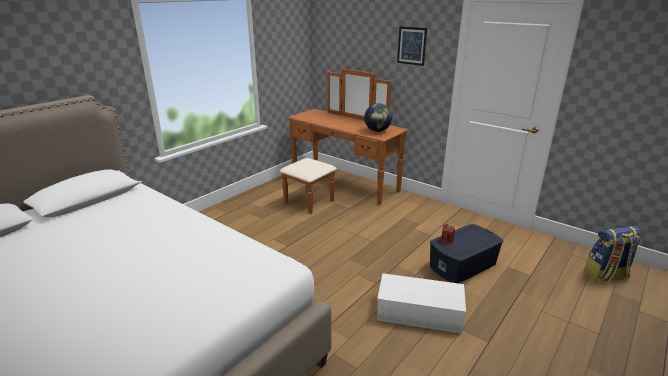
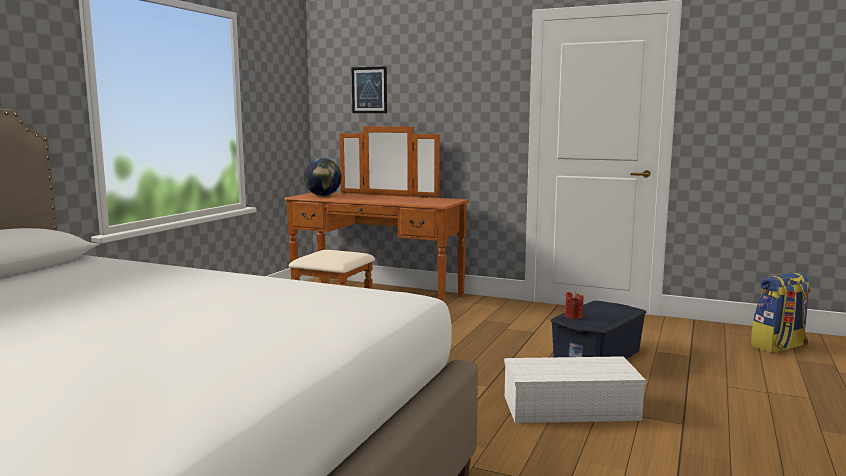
camera: 15 degrees left, 15 degrees down
(377, 131) = (429, 201): globe -> globe (323, 196)
(411, 46) = (465, 84): picture -> picture (369, 90)

